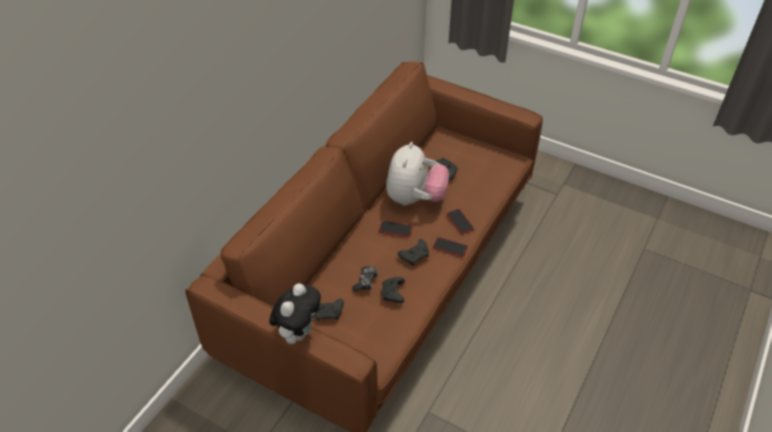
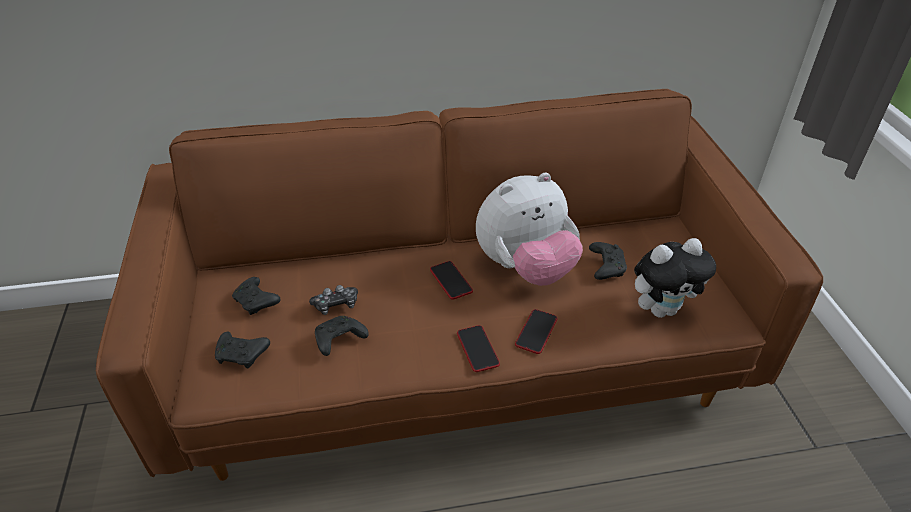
camera: 50 degrees right, 5 degrees down
(298, 332) = (141, 270): plush toy -> plush toy (662, 309)
(415, 255) = (426, 323): black game controller -> black game controller (242, 355)

